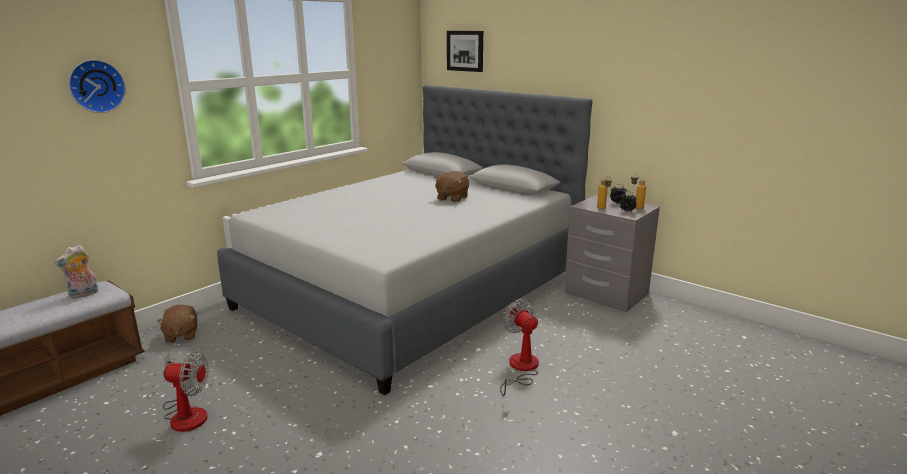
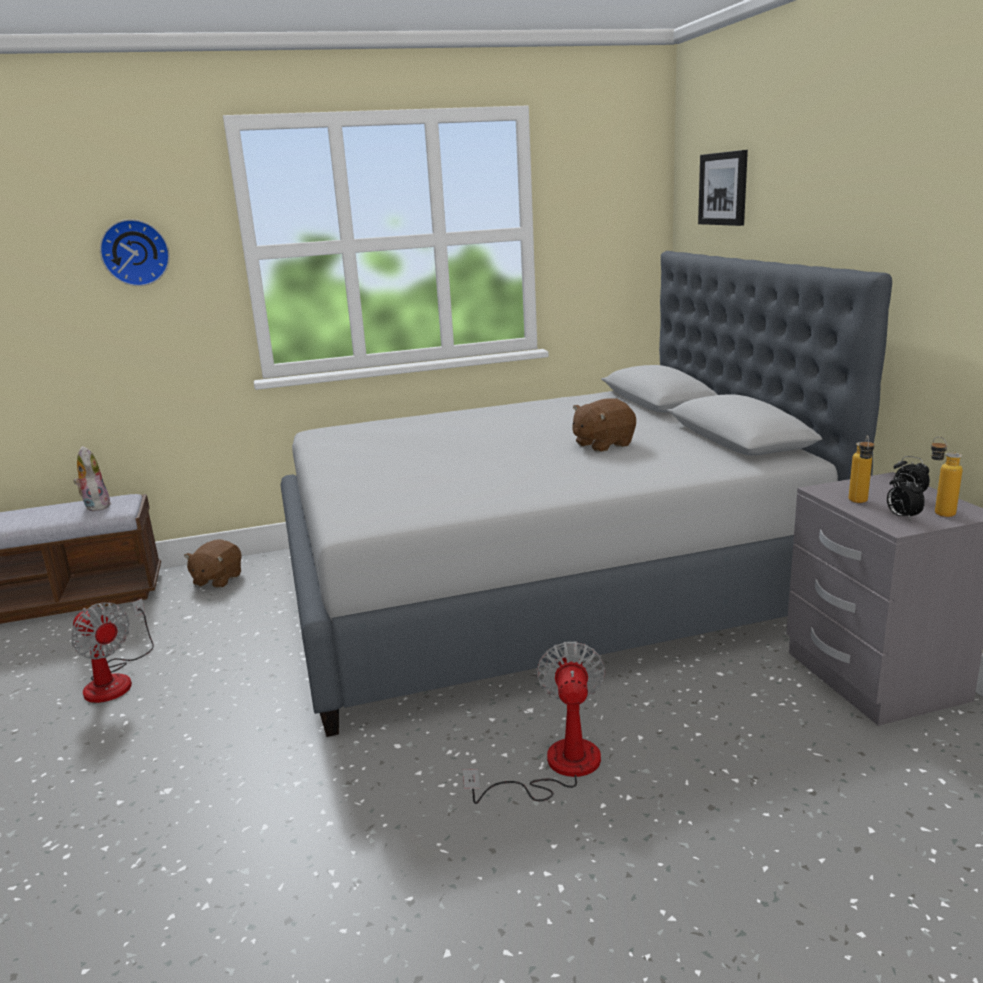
camera: 35 degrees right, 0 degrees up
(83, 294) = (95, 506): plush toy -> plush toy turned 75 degrees clockwise

